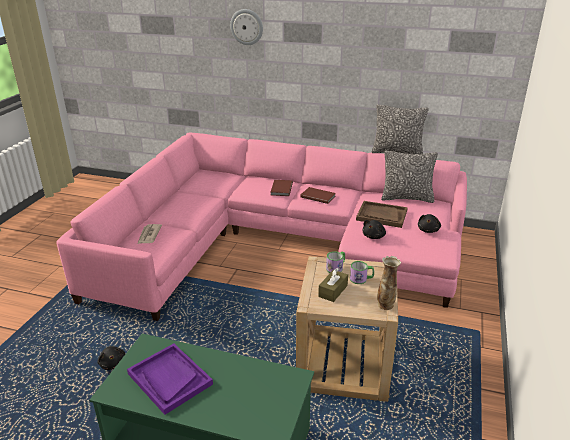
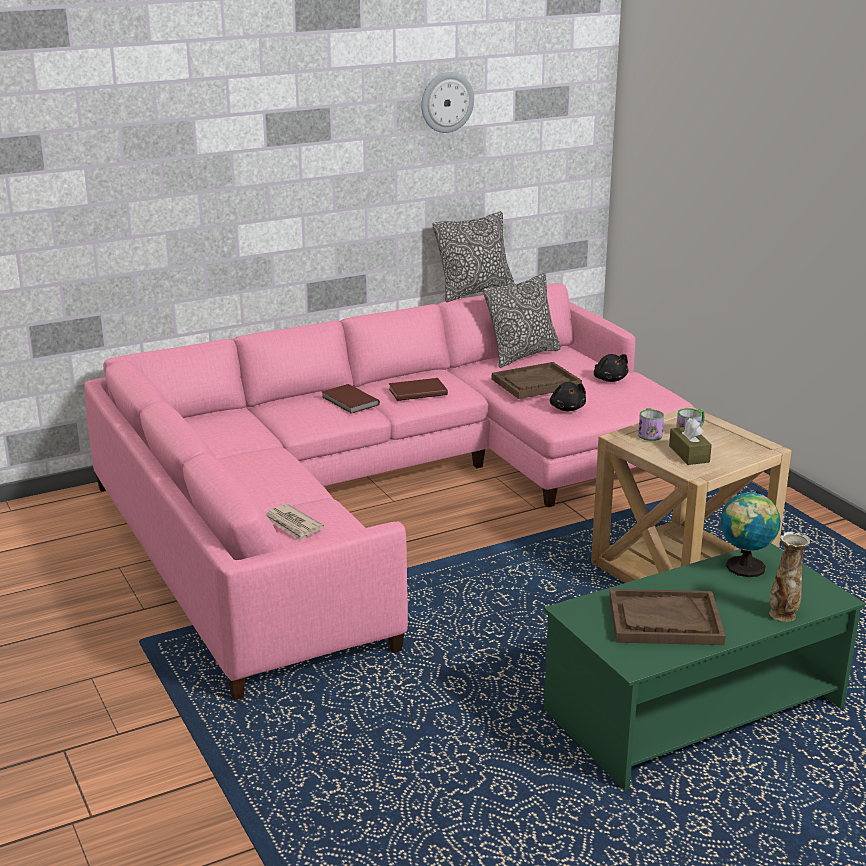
camera: 45 degrees left, 5 degrees down
(112, 363) = (439, 721): black plush toy -> none
(169, 379) = (664, 620): purple tray -> brown tray
(247, 27) = (199, 131): wall clock -> wall clock (446, 102)
(266, 379) = (744, 568): none -> globe
(385, 305) = (757, 442): vase -> vase (783, 614)

